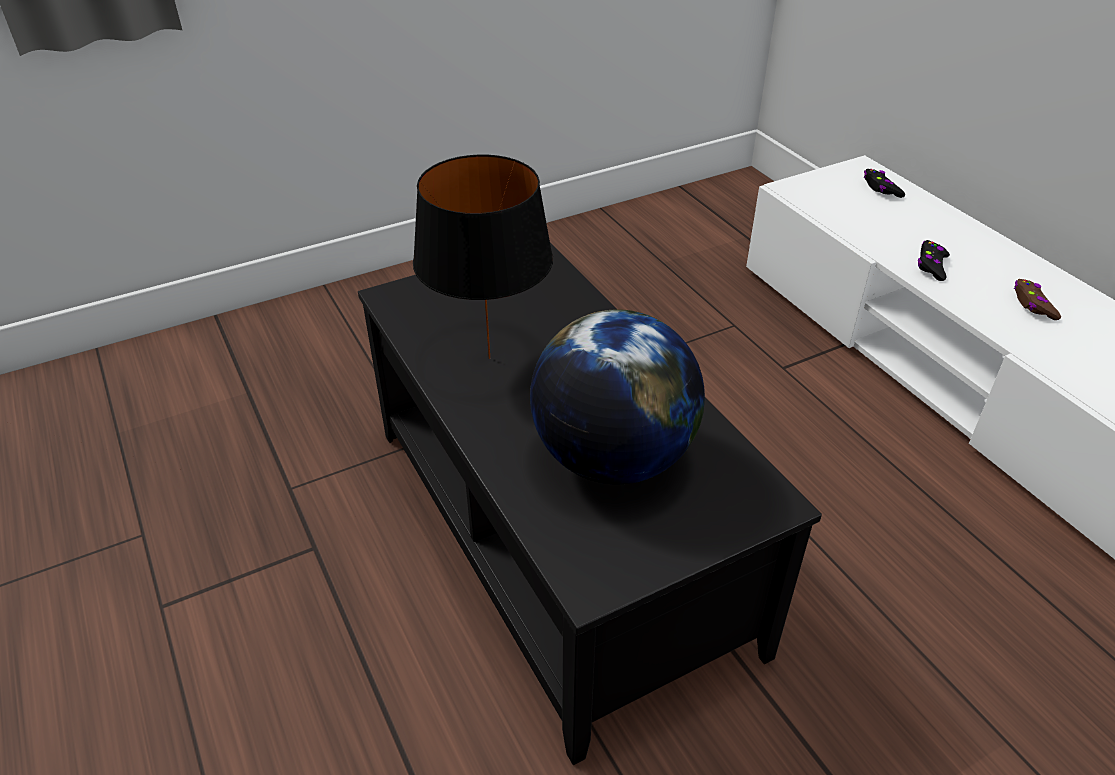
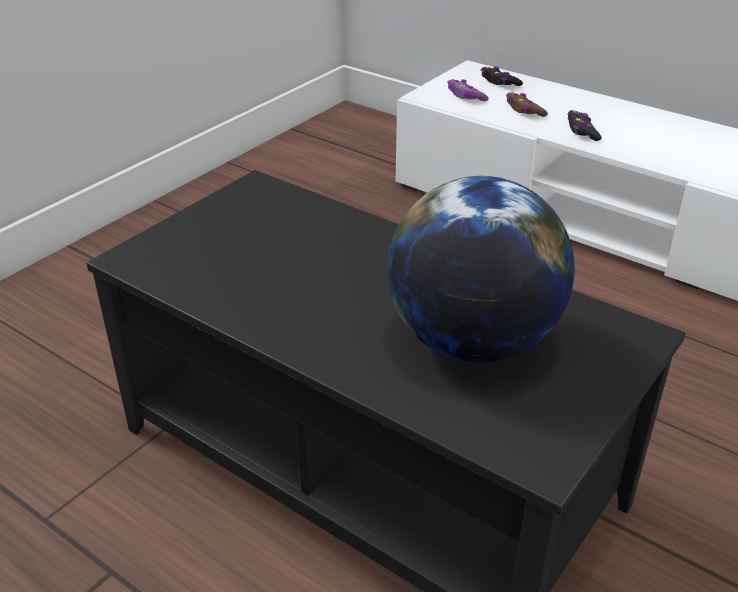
camera: 25 degrees left, 5 degrees down
(491, 358) = (282, 287): black table lamp -> none
(833, 197) = (466, 96): none -> purple game controller
(1033, 305) = (677, 143): brown game controller -> brown game controller (524, 110)

